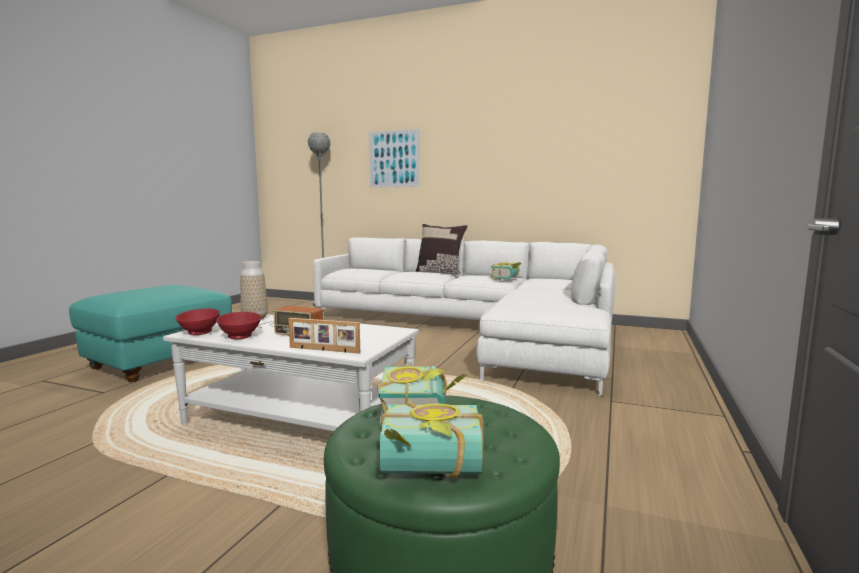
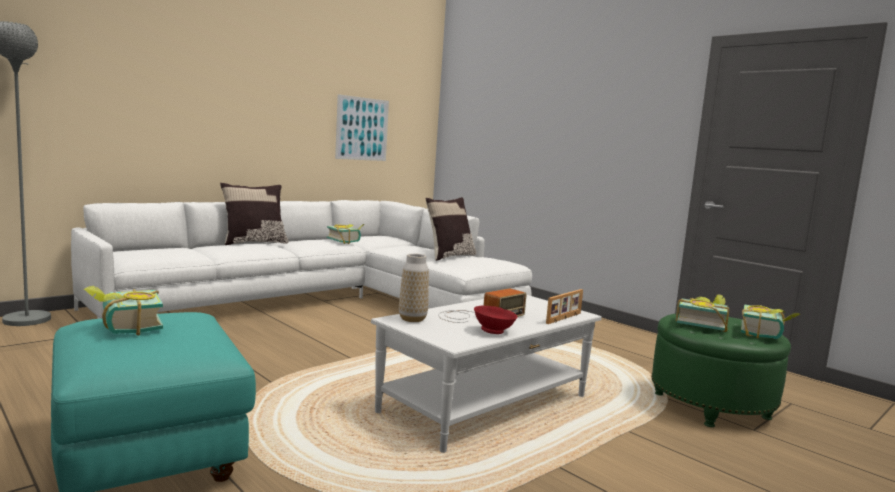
camera: 65 degrees left, 0 degrees up
(154, 287) = (124, 327): none -> book
(198, 333) = (459, 341): red bowl -> none
(394, 159) = (147, 87): picture -> picture (362, 129)
(541, 299) = (449, 256): none -> pillow

